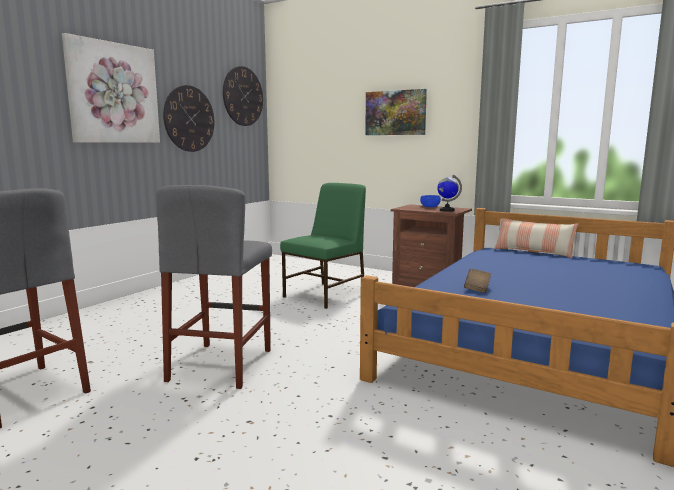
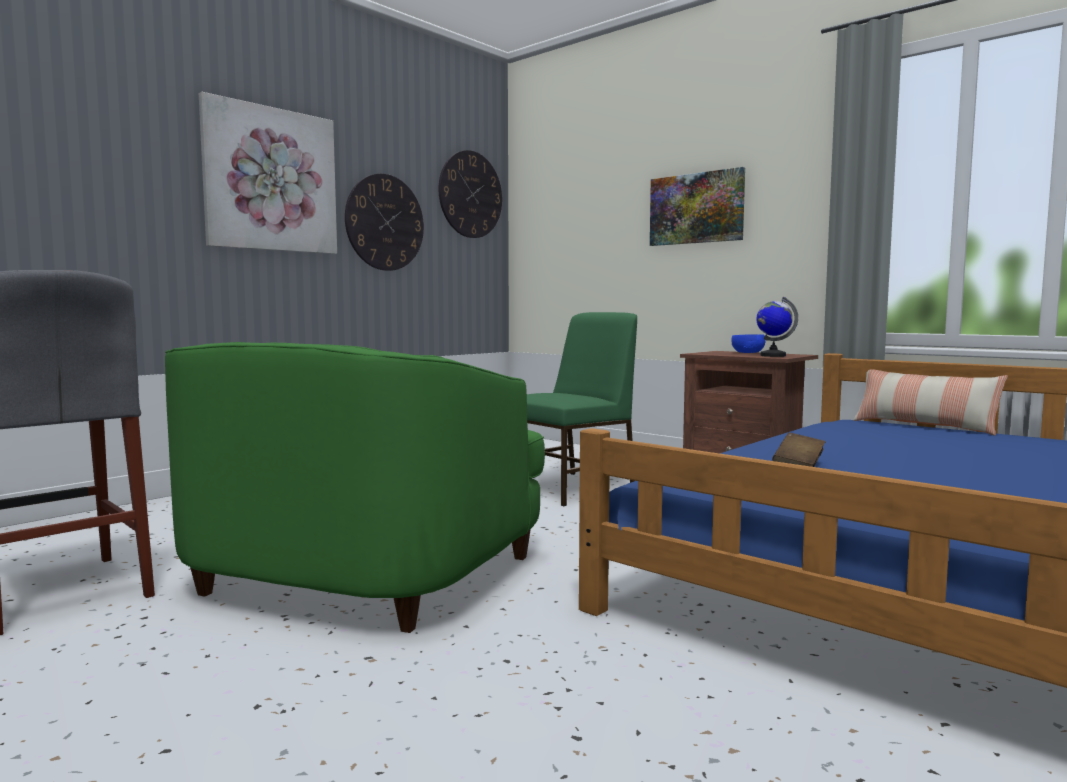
camera: 10 degrees right, 5 degrees down
(221, 364) = (365, 573): grey stool -> green armchair

